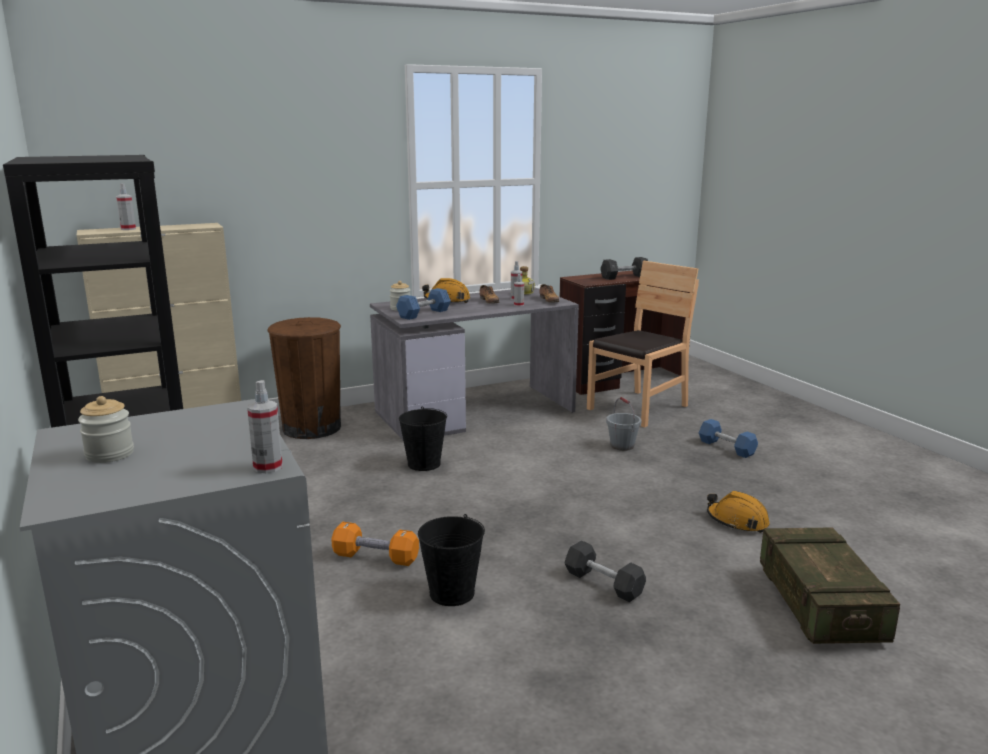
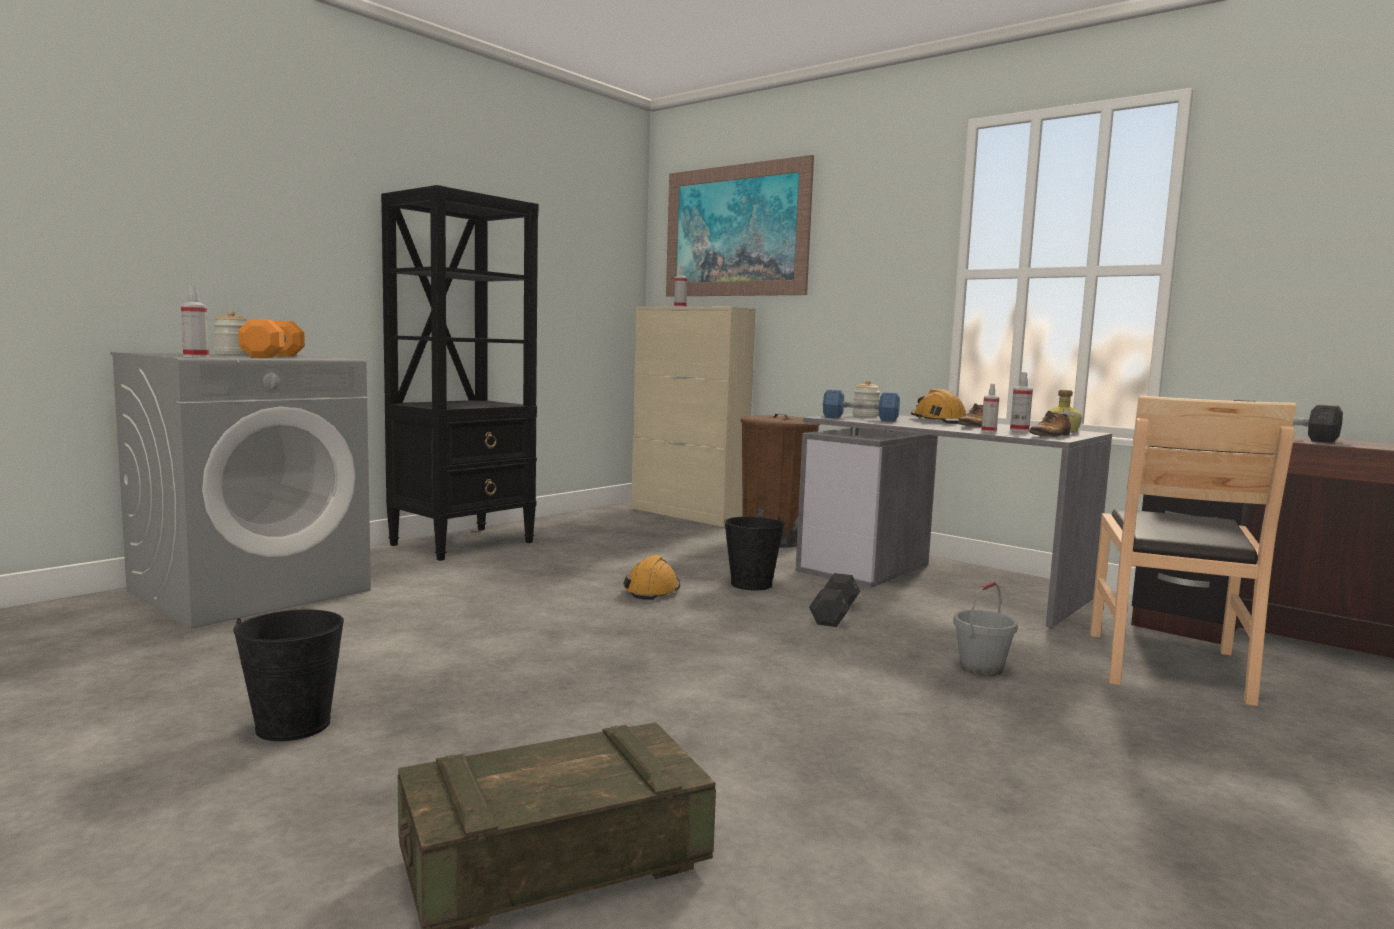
camera: 65 degrees right, 10 degrees down
(174, 142) = (735, 231): none -> picture
(375, 557) = (520, 597): orange dumbbell -> orange dumbbell (273, 356)
(451, 593) = (466, 631): black bucket -> black bucket (293, 725)
(603, 583) = (528, 695): grey dumbbell -> grey dumbbell (834, 614)
(638, 408) = (1168, 666): brown chair -> brown chair turned 90 degrees clockwise
(726, 448) = (1133, 748): blue dumbbell -> none
(737, 521) = (812, 773): orange hard hat -> orange hard hat (652, 590)

